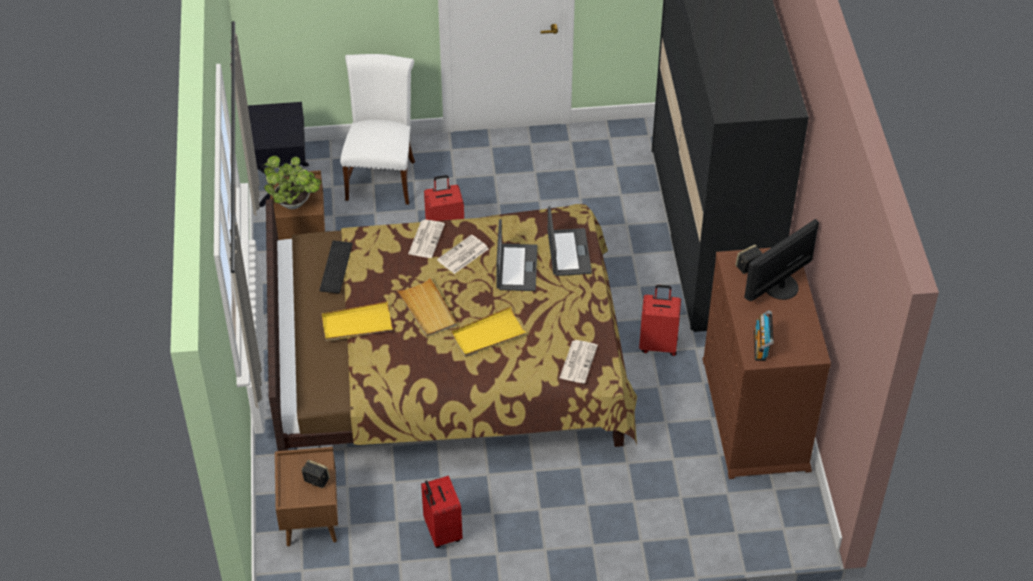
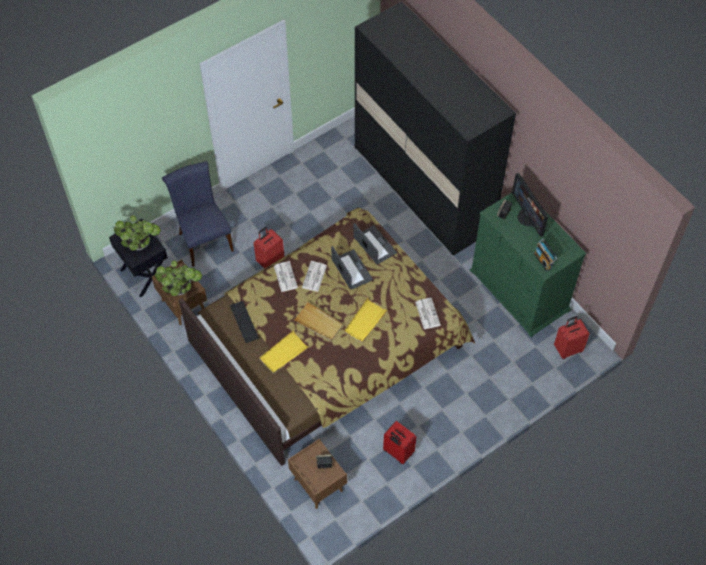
camera: 30 degrees left, 10 degrees up
(278, 129) = (141, 244): none -> potted plant
(382, 176) = (204, 239): white chair -> blue chair
(658, 344) = (440, 273): red suitcase -> red suitcase (568, 349)
(755, 414) = (519, 290): brown dresser -> green dresser
(779, 286) = (528, 217): monitor -> monitor turned 45 degrees counterclockwise

